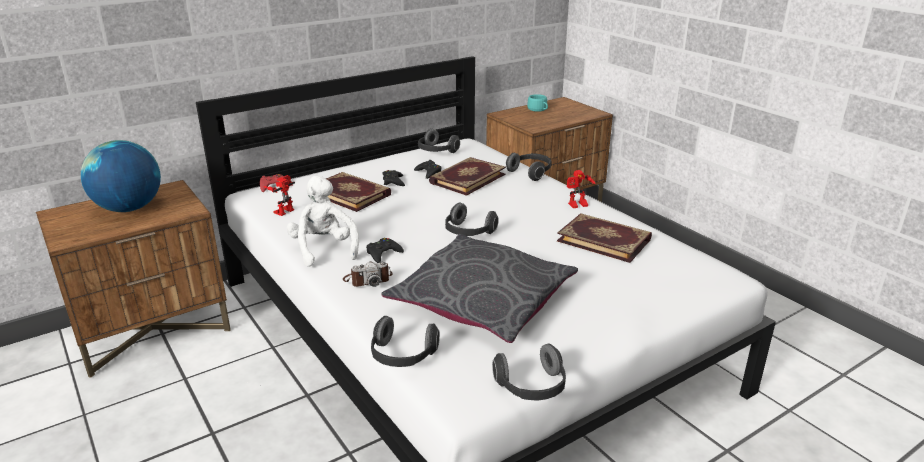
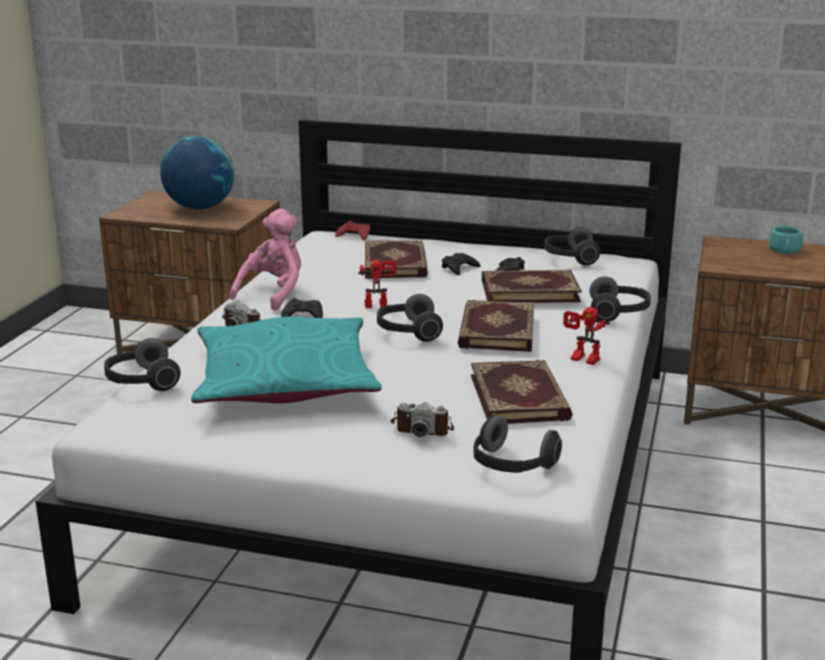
camera: 50 degrees right, 5 degrees down
(283, 210) = (316, 255): toy robot -> toy robot (377, 303)
(324, 249) = (274, 294): white plush toy -> pink plush toy
(482, 301) = (285, 382): grey pillow -> turquoise pillow
(506, 209) = (495, 330): none -> book
(532, 388) = (164, 448): headphones -> headphones (511, 466)
(610, 283) = (422, 428): none -> camera

